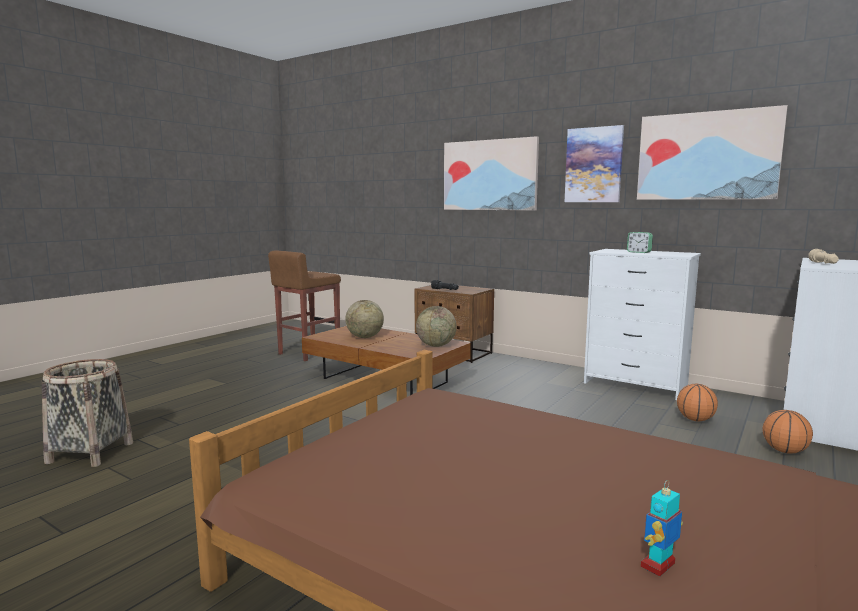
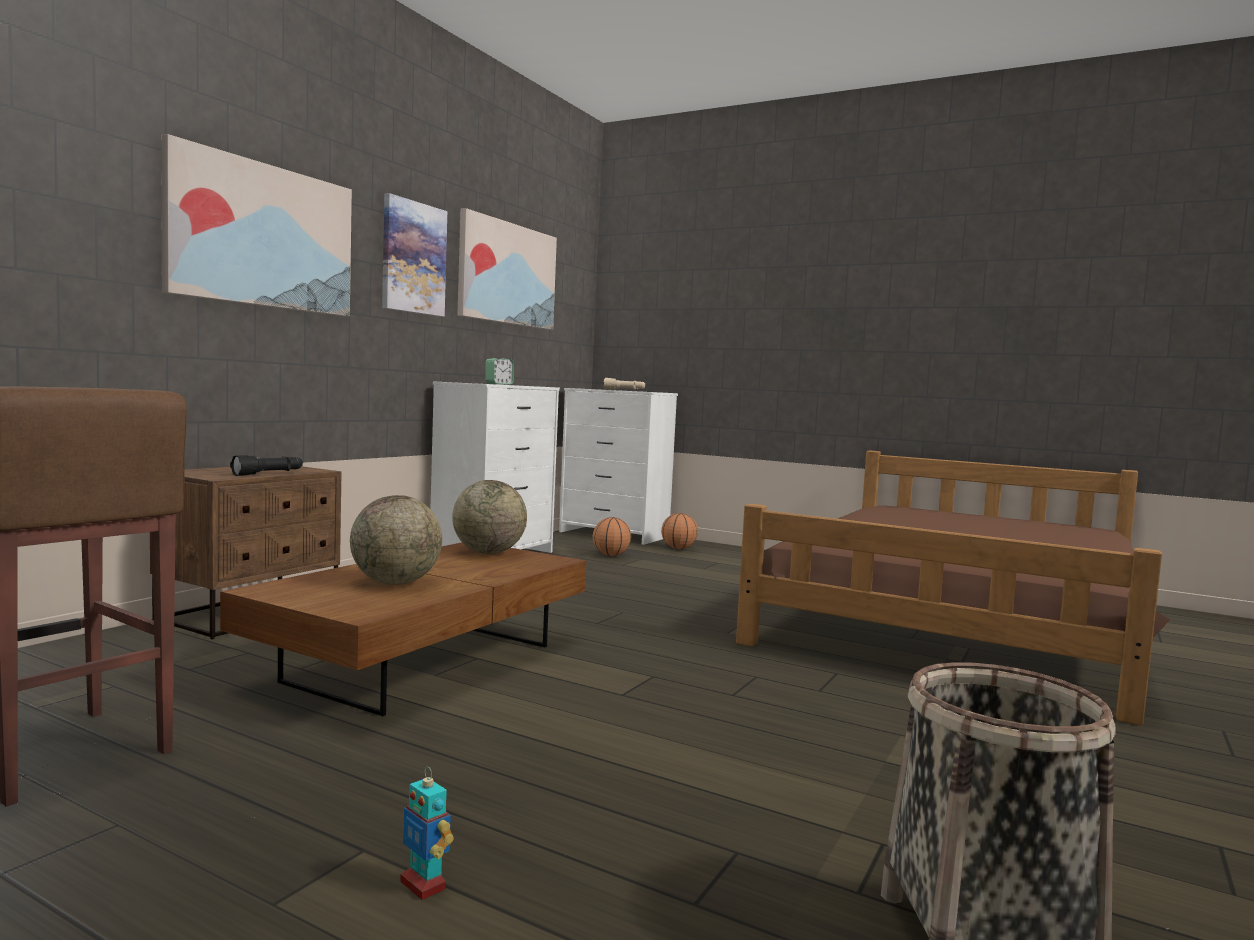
camera: 95 degrees left, 5 degrees down
(658, 566) = (1039, 529): toy robot -> toy robot (424, 885)

